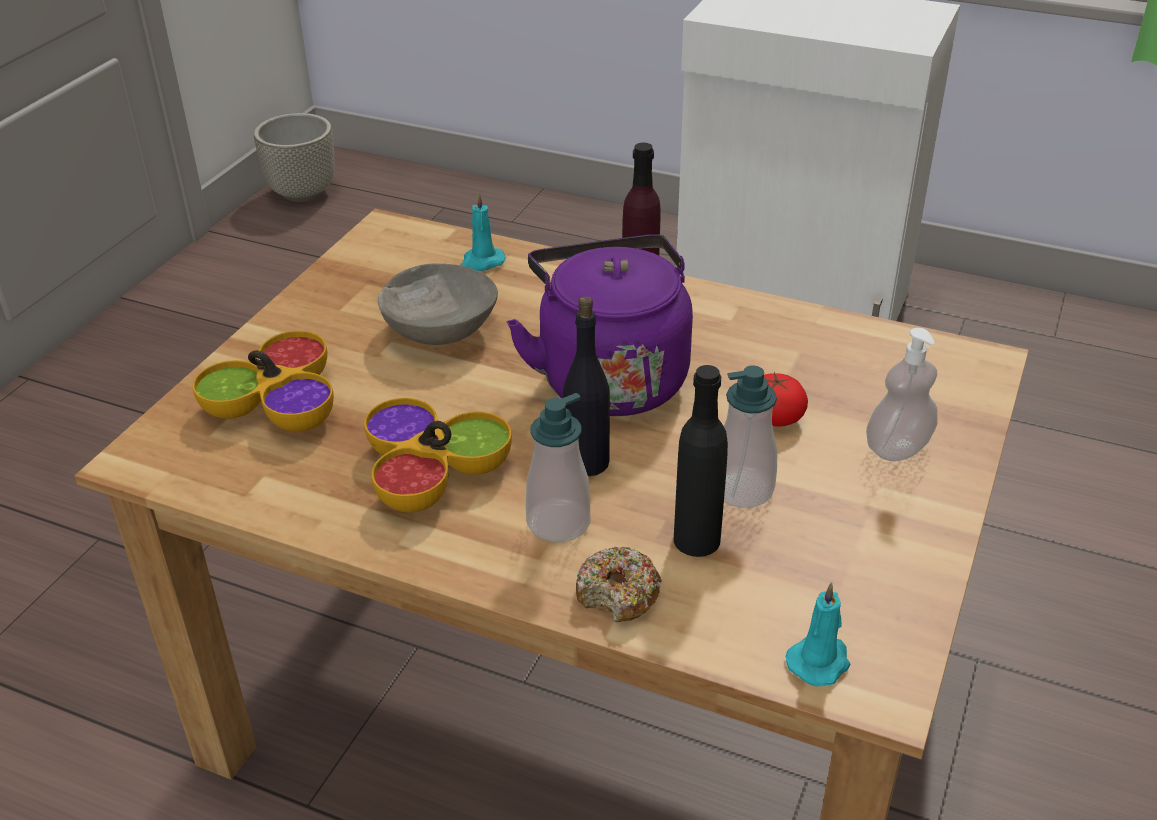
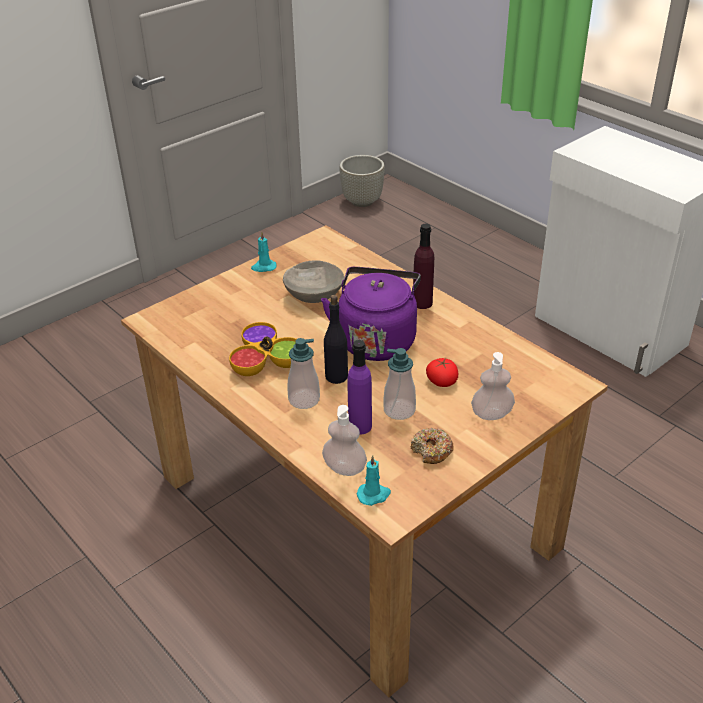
camera: 25 degrees right, 0 degrees up
(278, 402) = (220, 310): bowl -> none
(481, 262) = (357, 266): turquoise candle -> turquoise candle (263, 267)
(618, 594) = (307, 438): donut -> donut (431, 451)
(697, 540) = (360, 426): black bottle -> purple bottle
(729, 628) = (344, 468): none -> soap dispenser

